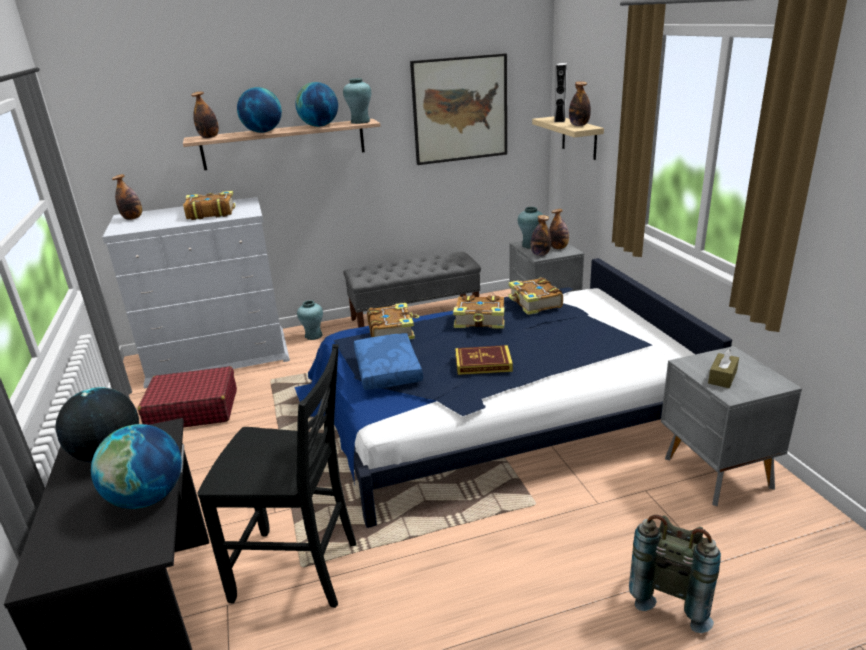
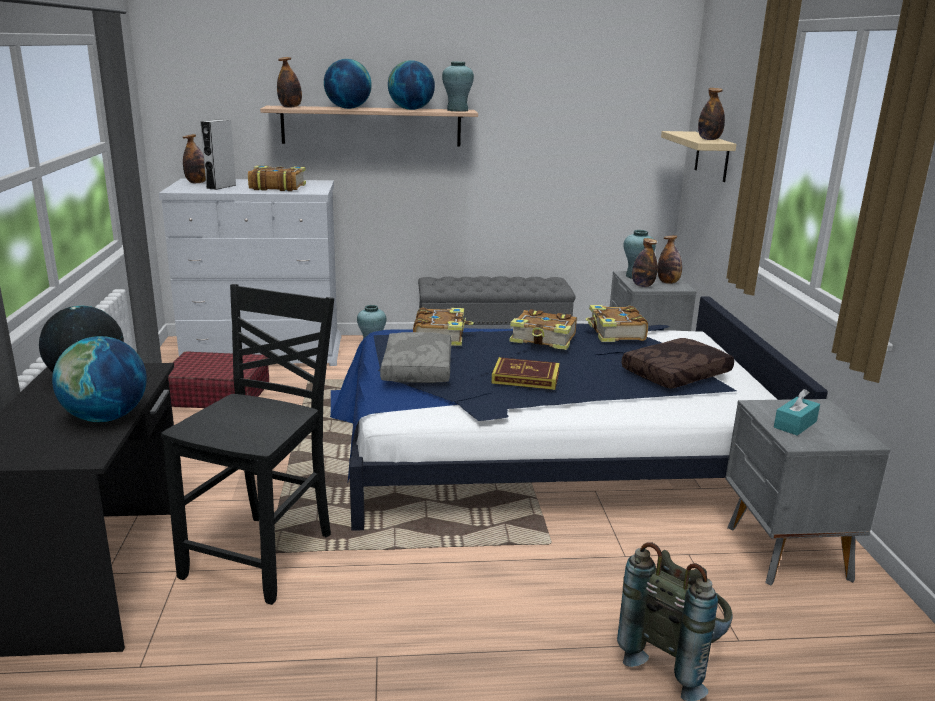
camera: 10 degrees right, 5 degrees down
(298, 570) = (263, 555): black chair -> black chair turned 90 degrees counterclockwise
(389, 370) = (419, 369): blue pillow -> grey pillow
(460, 109) = (577, 111): picture -> none
(559, 120) = (692, 134): grey speaker -> grey speaker (221, 186)
(600, 337) = (676, 375): none -> brown pillow
(722, 377) = (795, 424): brown tissue box -> turquoise tissue box

